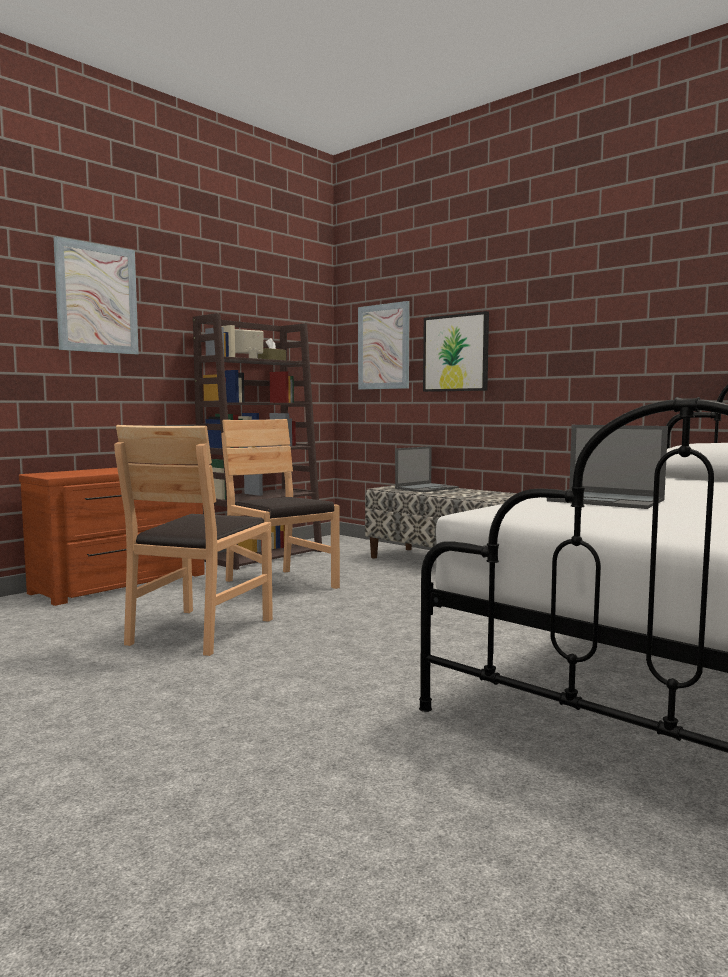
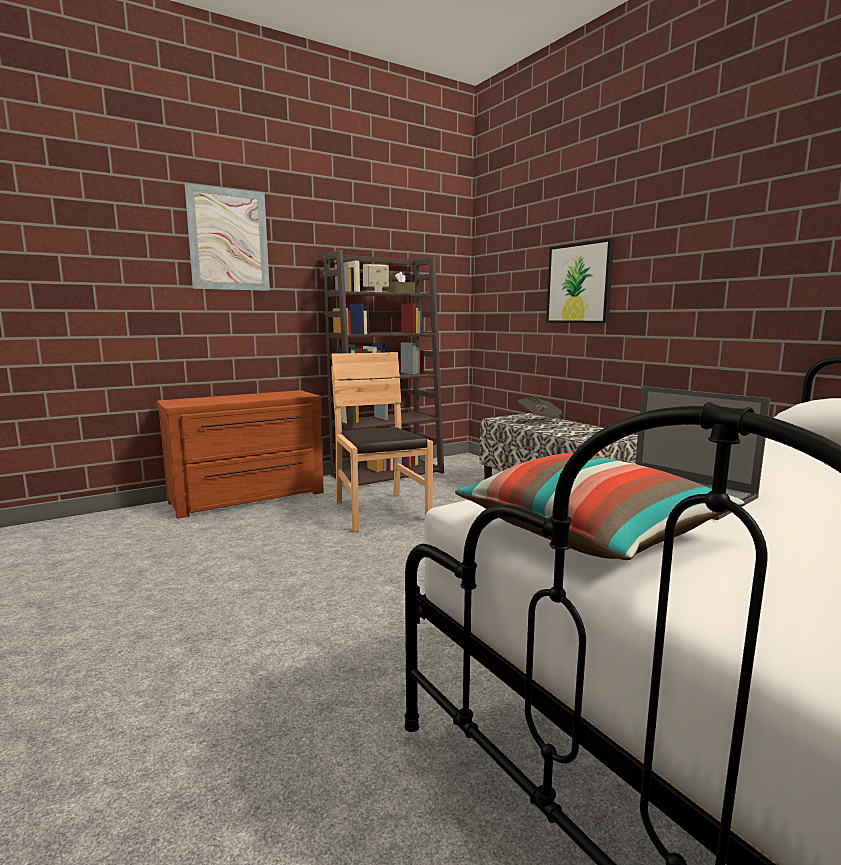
camera: 15 degrees right, 5 degrees up
(200, 631) = (270, 564): brown chair -> none
(383, 346) = (513, 277): picture -> none
(427, 488) = (541, 421): laptop -> newspaper
(573, 517) = (591, 534): none -> pillow

